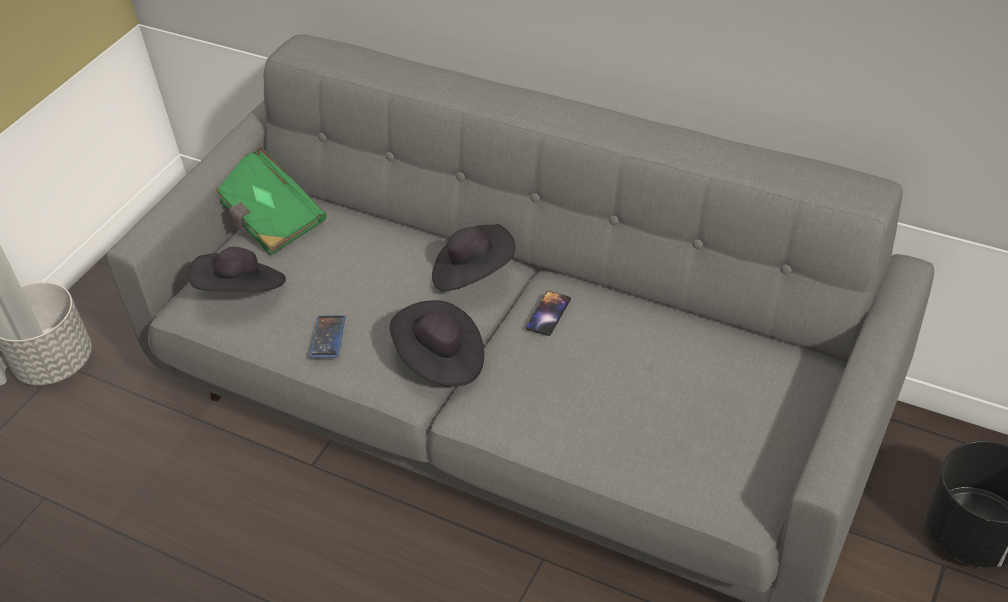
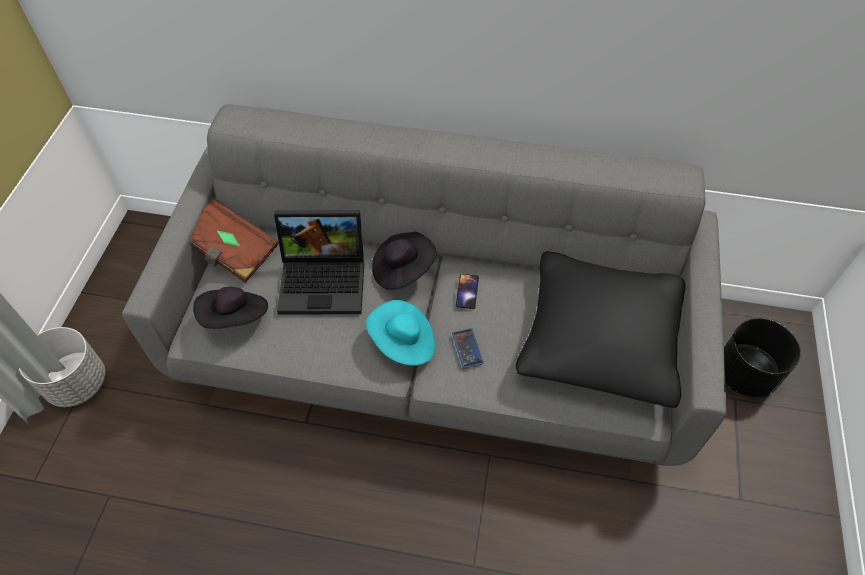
camera: 20 degrees left, 10 degrees up
(268, 219) = (232, 252): green book -> brown book
(328, 337) = (315, 342): phone -> phone (467, 348)
(368, 268) = (325, 280): none -> laptop
(440, 360) = (403, 343): black hat -> turquoise hat
(709, 403) = (599, 339): none -> black pillow

